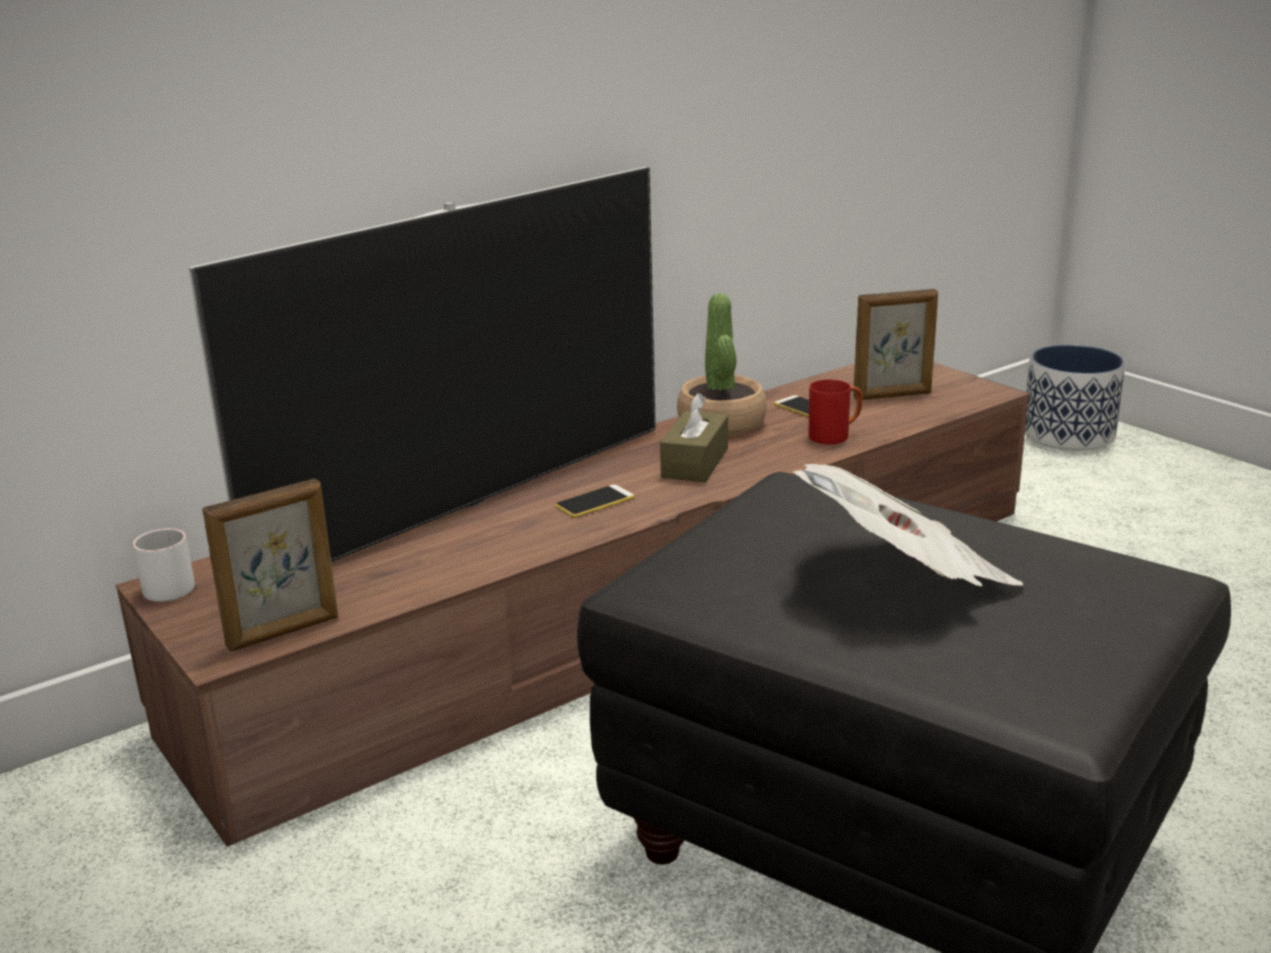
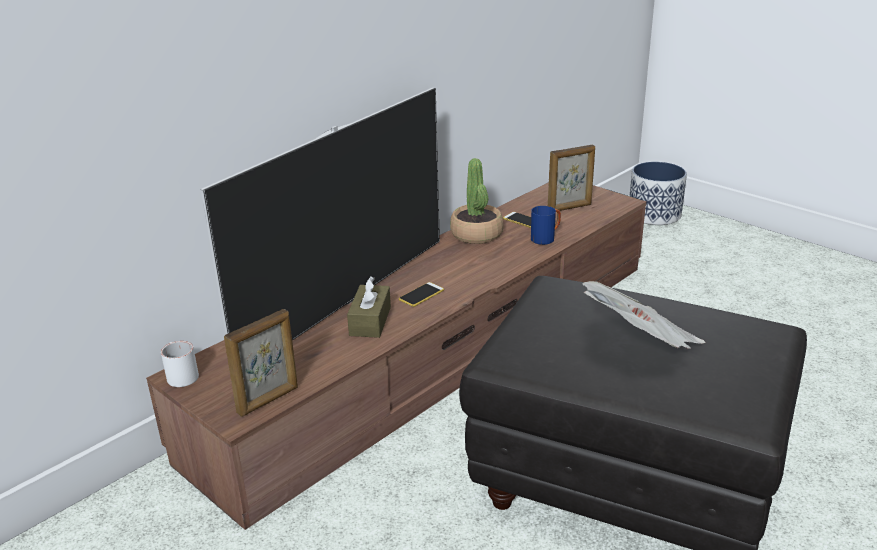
camera: 10 degrees left, 5 degrees up
(695, 463) = (470, 263): brown tissue box -> brown tissue box (370, 321)
(835, 436) = (546, 238): red mug -> blue mug

